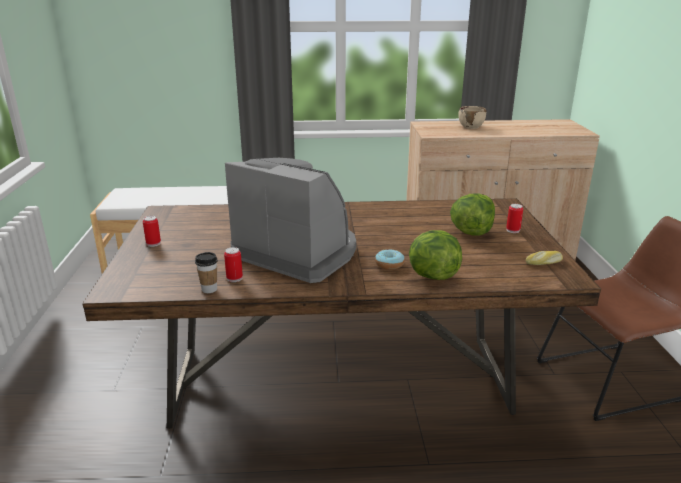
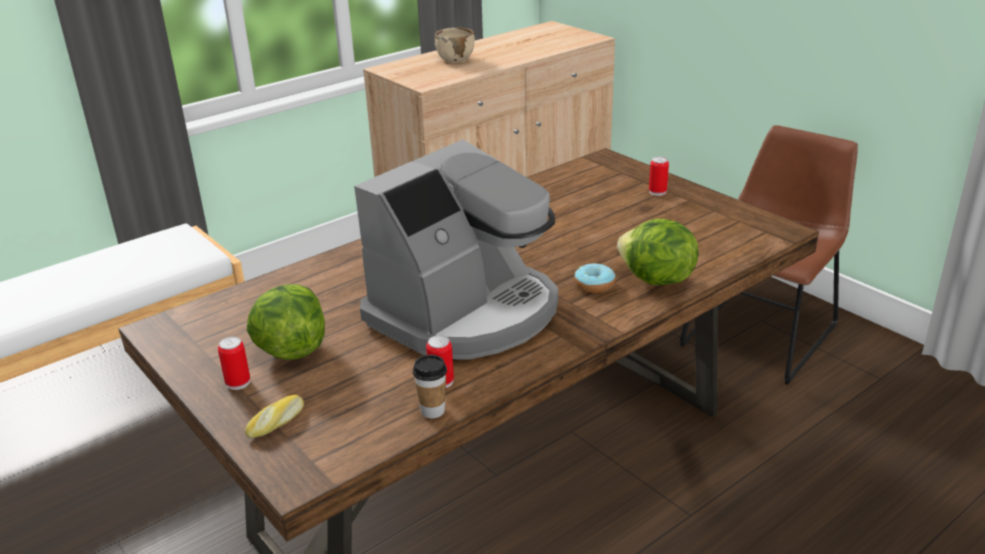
camera: 35 degrees left, 5 degrees up
(298, 252) = (466, 312): coffee machine -> coffee machine turned 135 degrees clockwise
(471, 232) = (620, 209): lettuce -> lettuce (291, 350)
(544, 262) = (737, 221): bread -> bread (277, 423)

